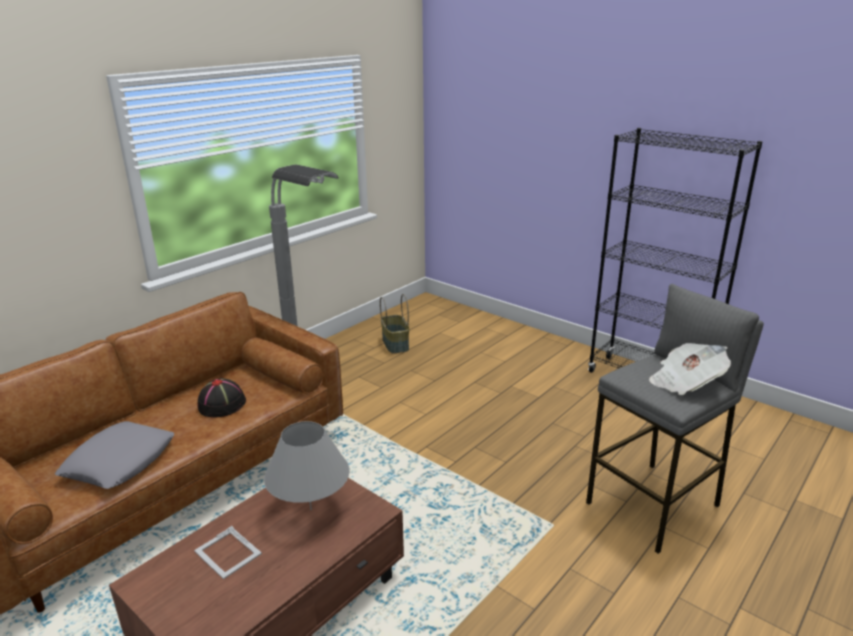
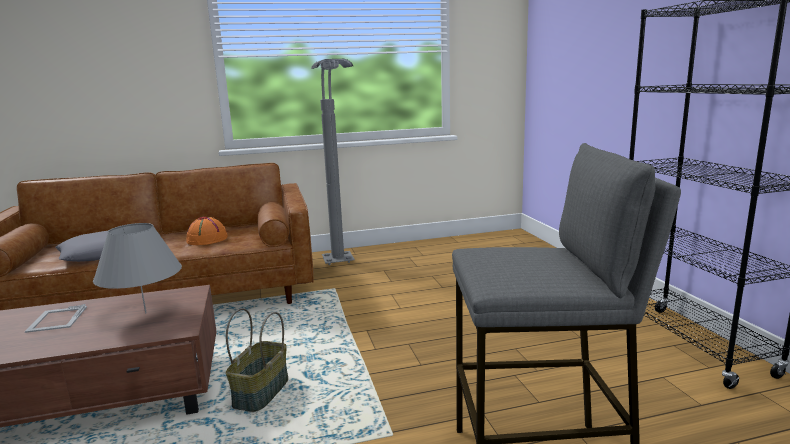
camera: 35 degrees right, 10 degrees down
(222, 404) = (207, 239): black hat -> orange hat
(396, 344) = (444, 256): basket -> basket (262, 393)
(685, 382) = (544, 268): newspaper -> none

